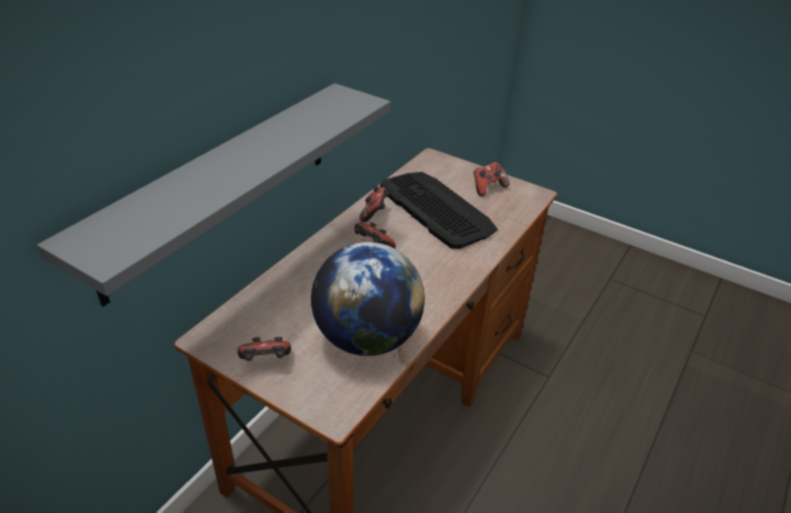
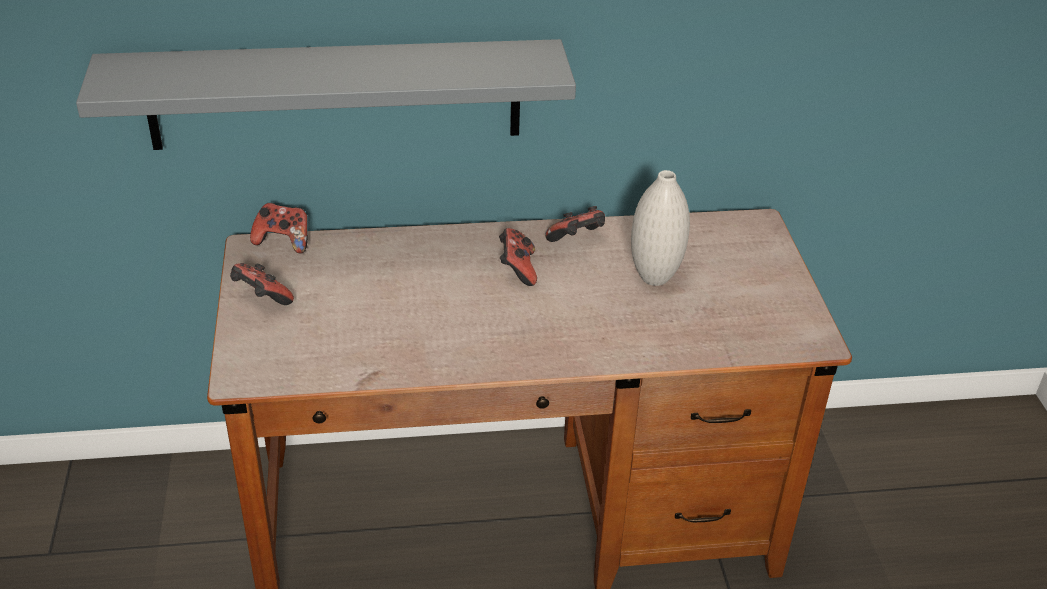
camera: 50 degrees right, 0 degrees up
(367, 338) = (365, 343): globe -> none
(436, 208) = (654, 278): keyboard -> white vase
(488, 188) = (763, 296): game controller -> game controller (283, 242)

